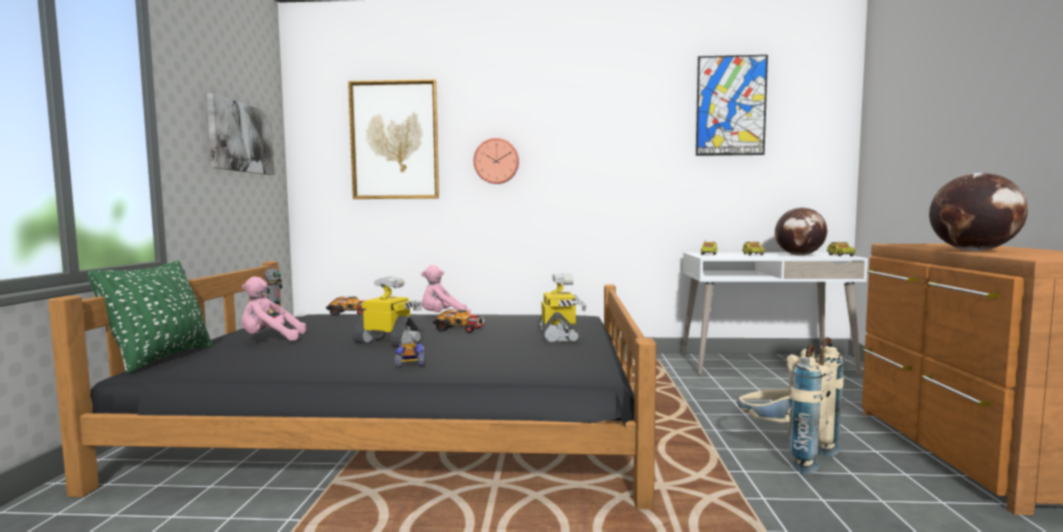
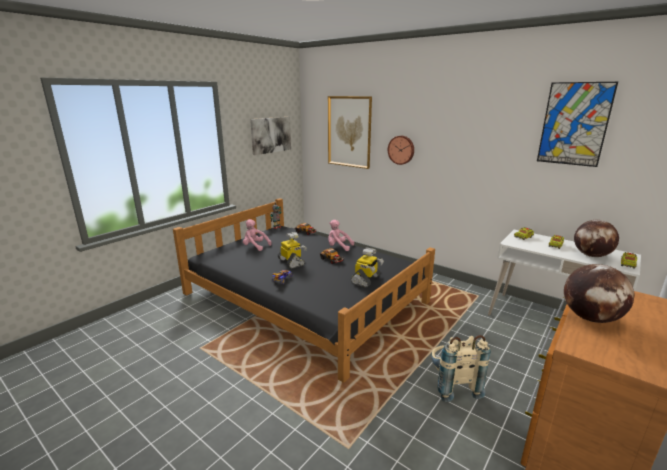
camera: 35 degrees right, 15 degrees up
(160, 358) = (215, 248): green pillow -> none

